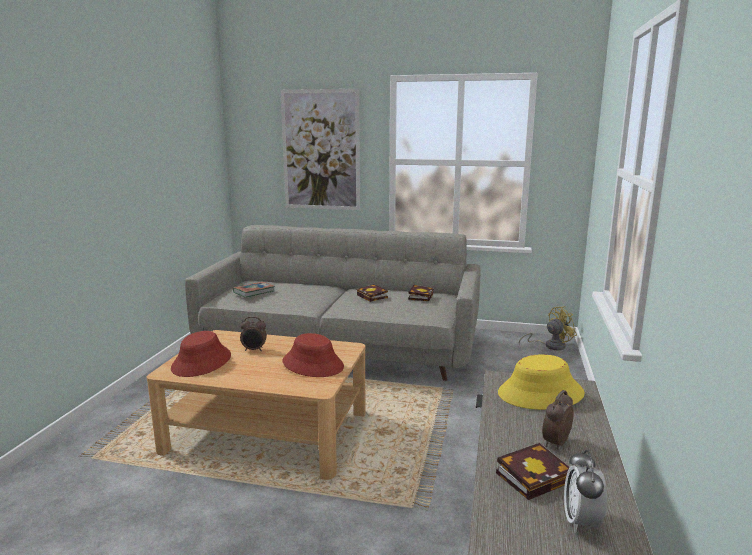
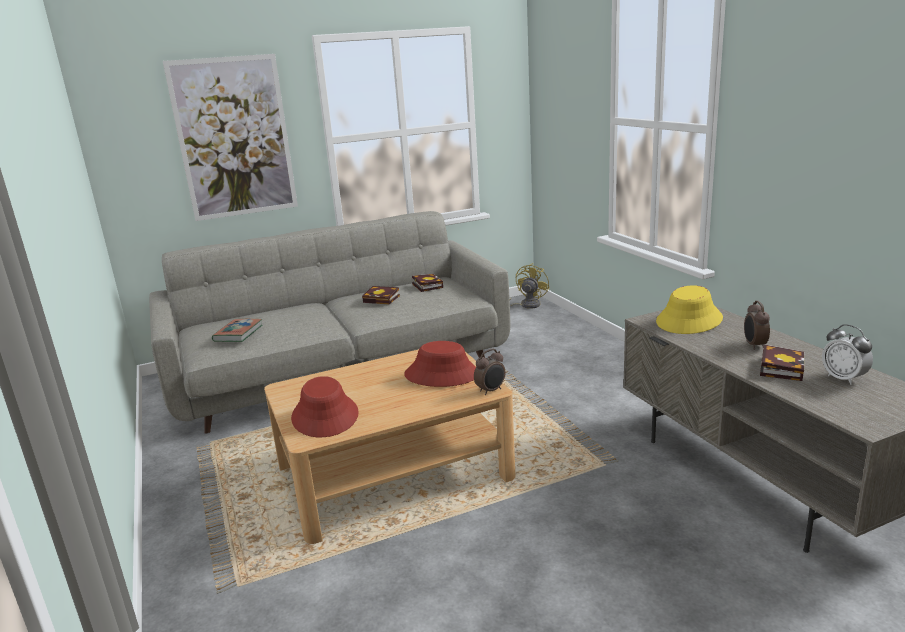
camera: 35 degrees left, 5 degrees up
(254, 350) = (357, 385): alarm clock -> alarm clock (491, 391)

